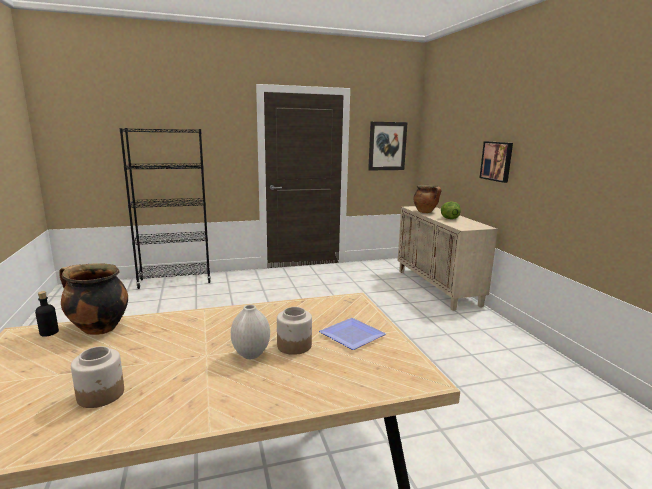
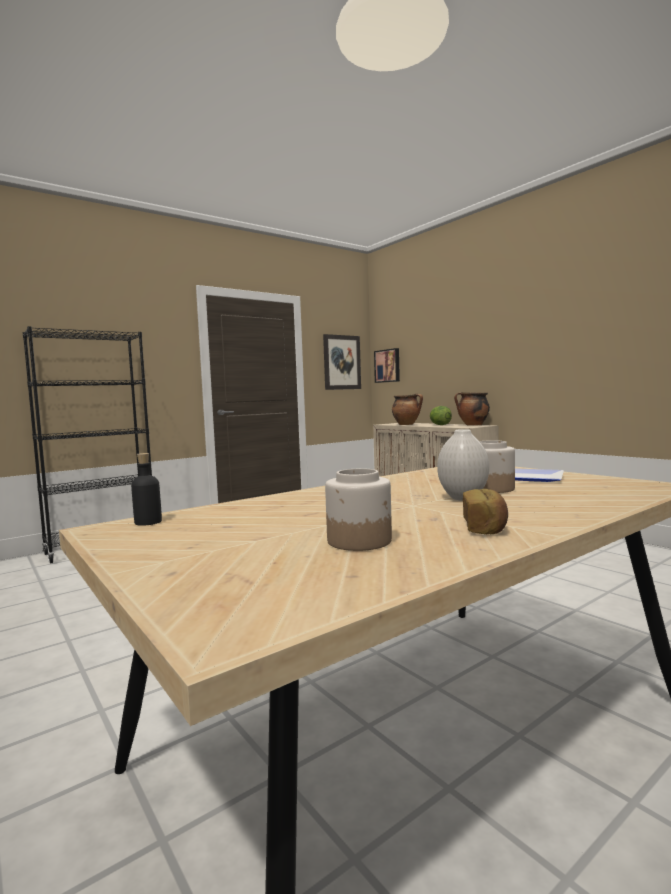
camera: 20 degrees left, 10 degrees down
(97, 328) = (216, 511): cooking pot -> cooking pot (472, 425)
(190, 403) = (485, 527): none -> bread
(497, 161) = (485, 356): picture -> picture (388, 366)

